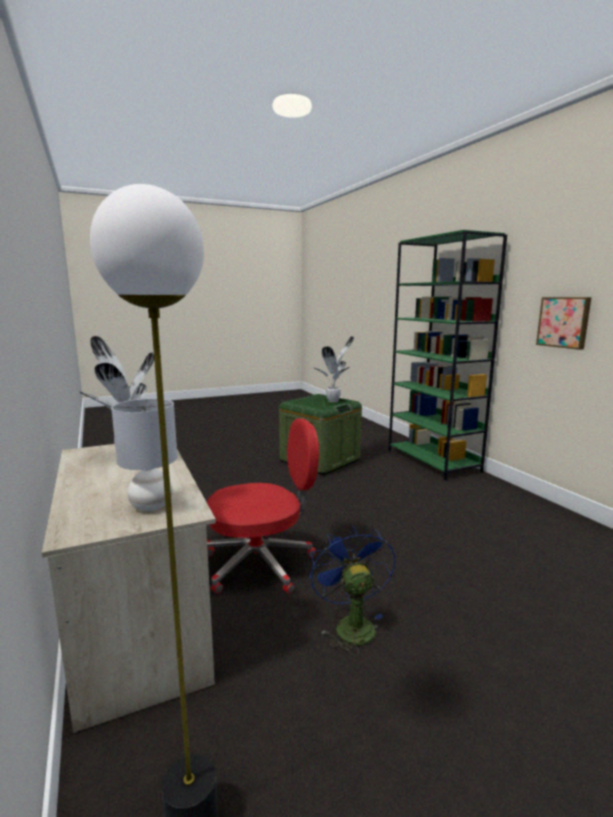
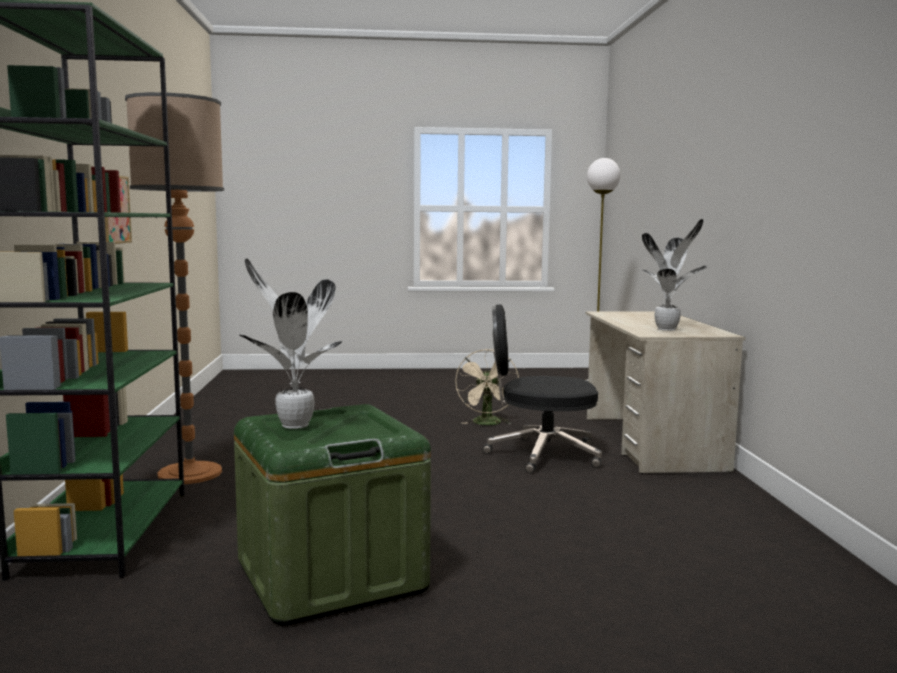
camera: 160 degrees left, 5 degrees down
(152, 506) = (624, 314): grey table lamp -> none
(261, 563) = (541, 455): red office chair -> black office chair
(350, 624) = (487, 424): blue fan -> beige fan
(476, 493) = (190, 473): none -> floor lamp

